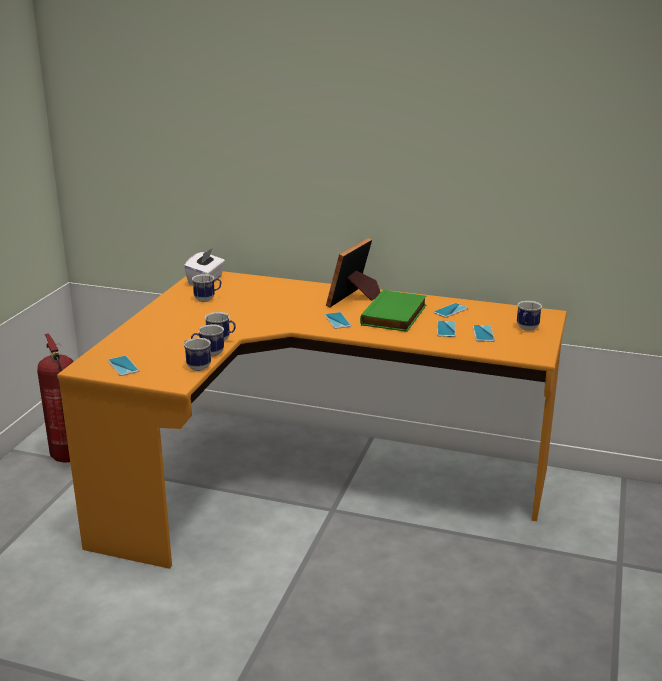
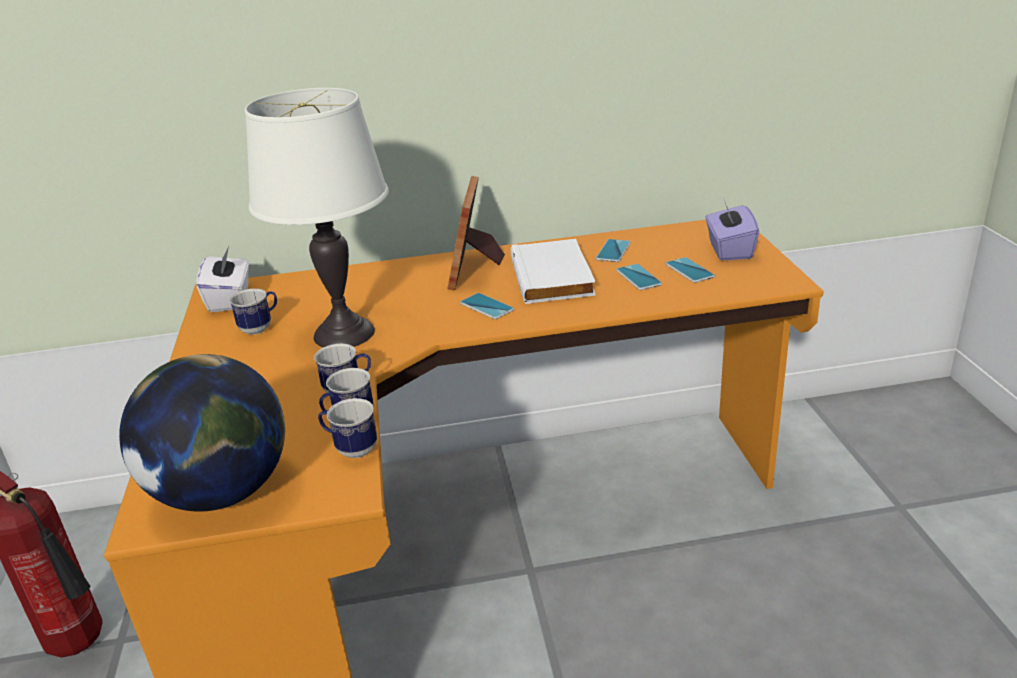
camera: 25 degrees left, 5 degrees up
(123, 366) = (222, 493): phone -> globe
(247, 314) = (344, 334): none -> white table lamp
(395, 315) = (554, 277): green book -> white book
(526, 329) = (729, 250): mug -> purple tissue box

